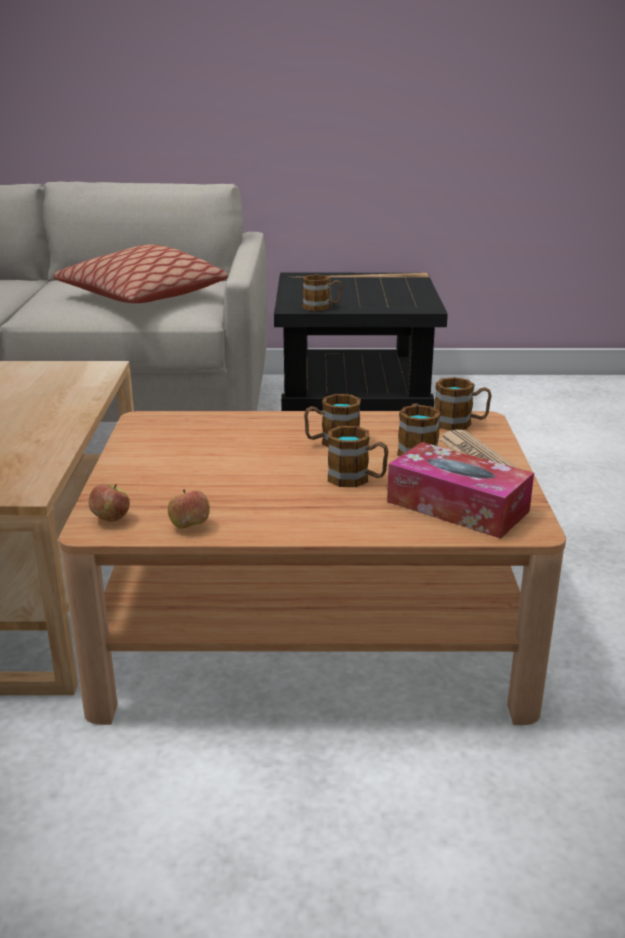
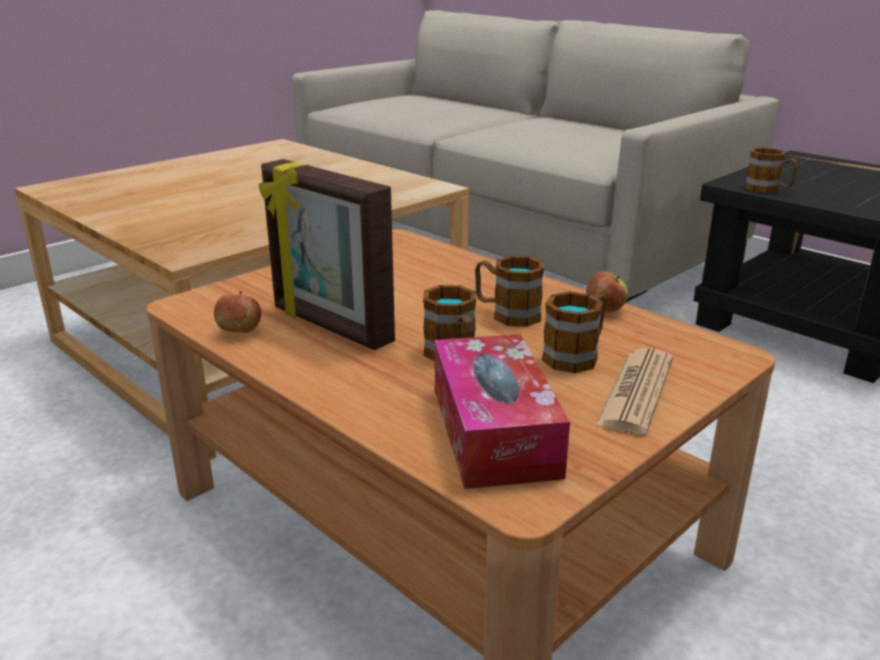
camera: 45 degrees right, 0 degrees up
(110, 519) = (207, 302): apple -> apple (605, 311)
(143, 296) = (577, 139): pillow -> none
(242, 495) = (330, 326): none -> picture frame
(460, 423) = (692, 348): mug -> none

